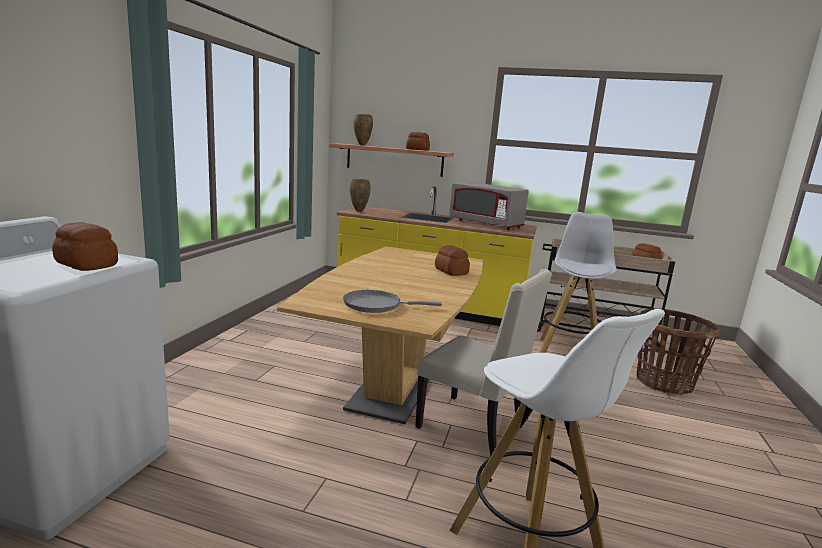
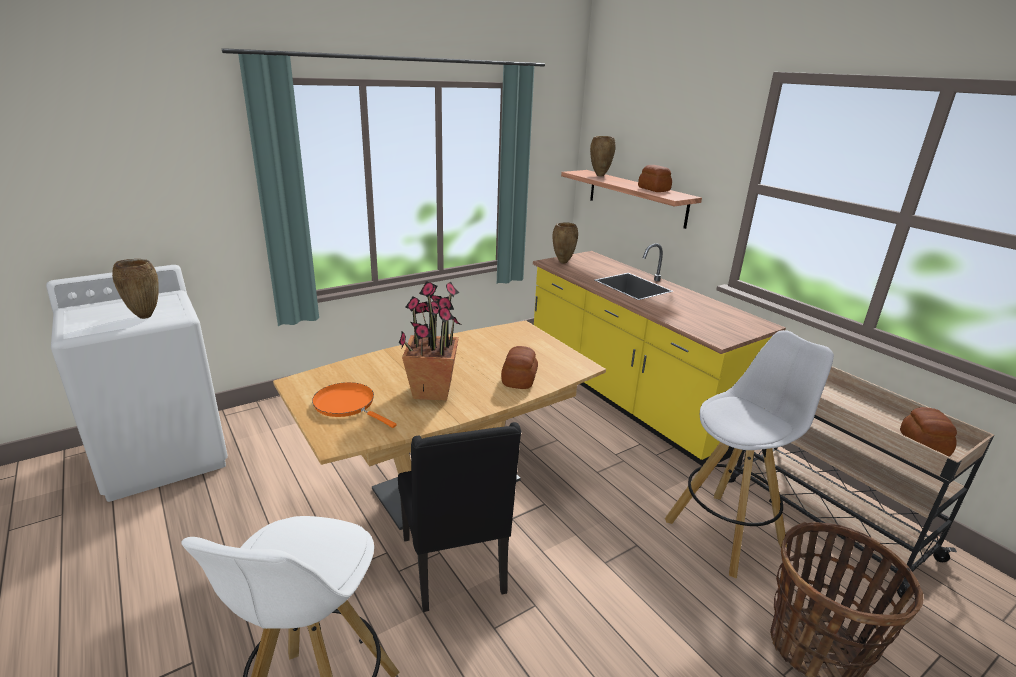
camera: 40 degrees right, 10 degrees up
(87, 264) = (146, 316): bread -> brown vase
(376, 305) = (347, 405): grey frying pan -> orange frying pan
(414, 286) = (432, 390): none -> potted plant
(473, 427) = (456, 566): beige chair -> black chair
(486, 224) = (695, 311): grey microwave -> none

